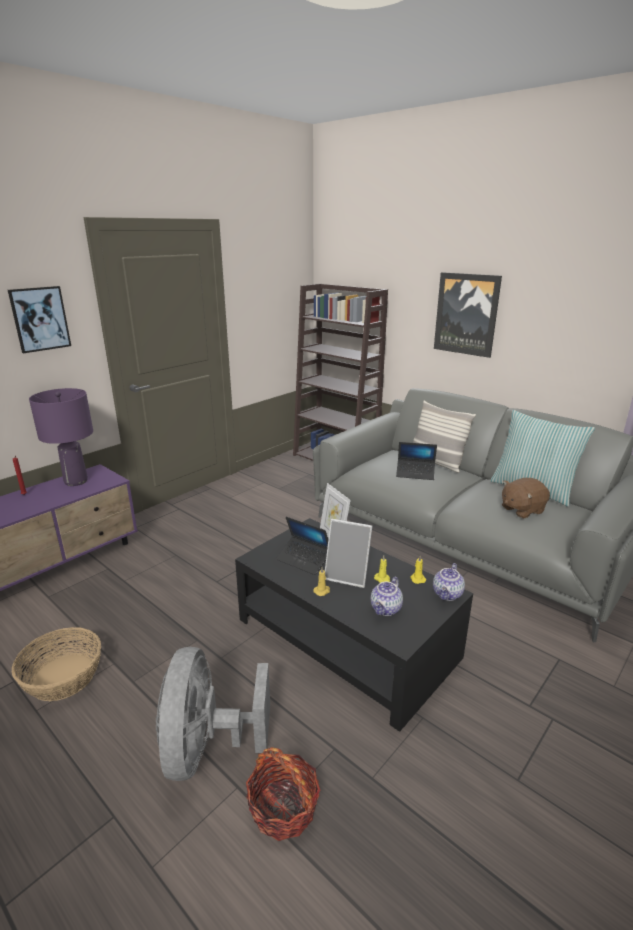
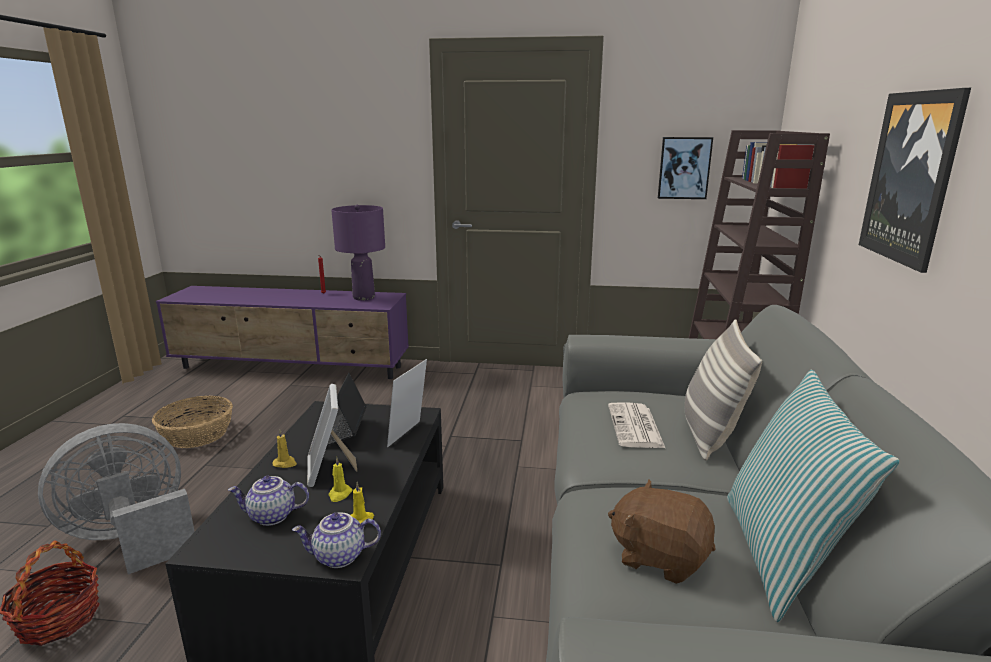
camera: 55 degrees right, 5 degrees down
(40, 319) = (372, 137): picture -> picture (684, 168)
(415, 473) = (635, 427): laptop -> newspaper

